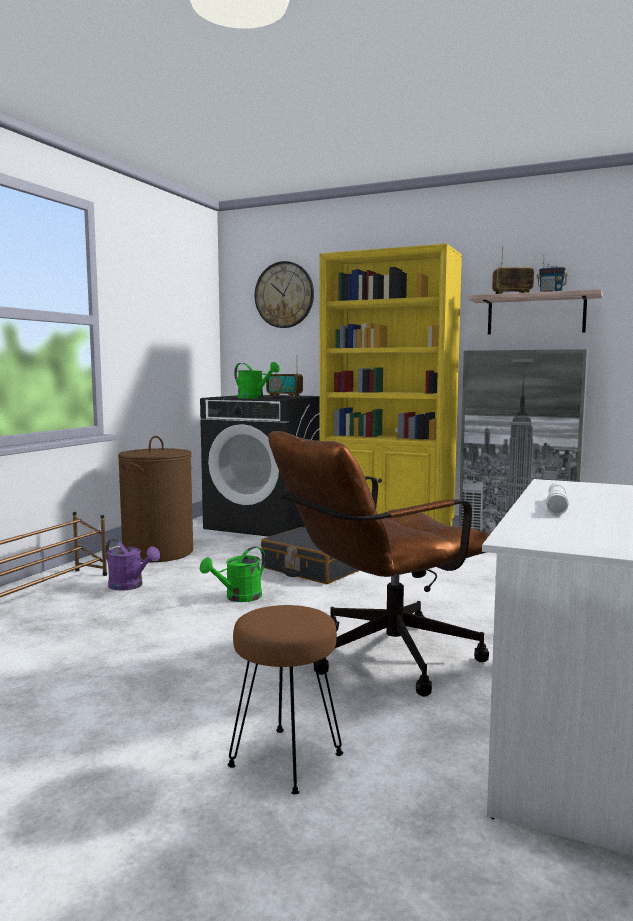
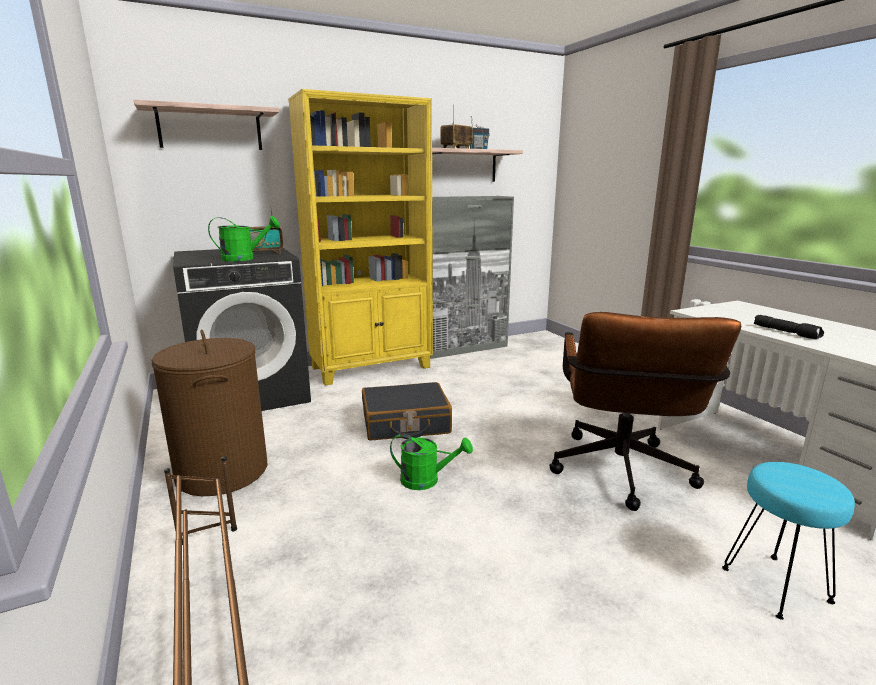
camera: 50 degrees left, 10 degrees up
(130, 586) = (302, 525): purple watering can -> none
(238, 598) = (427, 480): green watering can -> green watering can turned 75 degrees counterclockwise
(284, 295) = (210, 129): wall clock -> shelf
(285, 759) = (774, 585): brown stool -> turquoise stool
(557, 506) = (786, 332): white flashlight -> black flashlight

